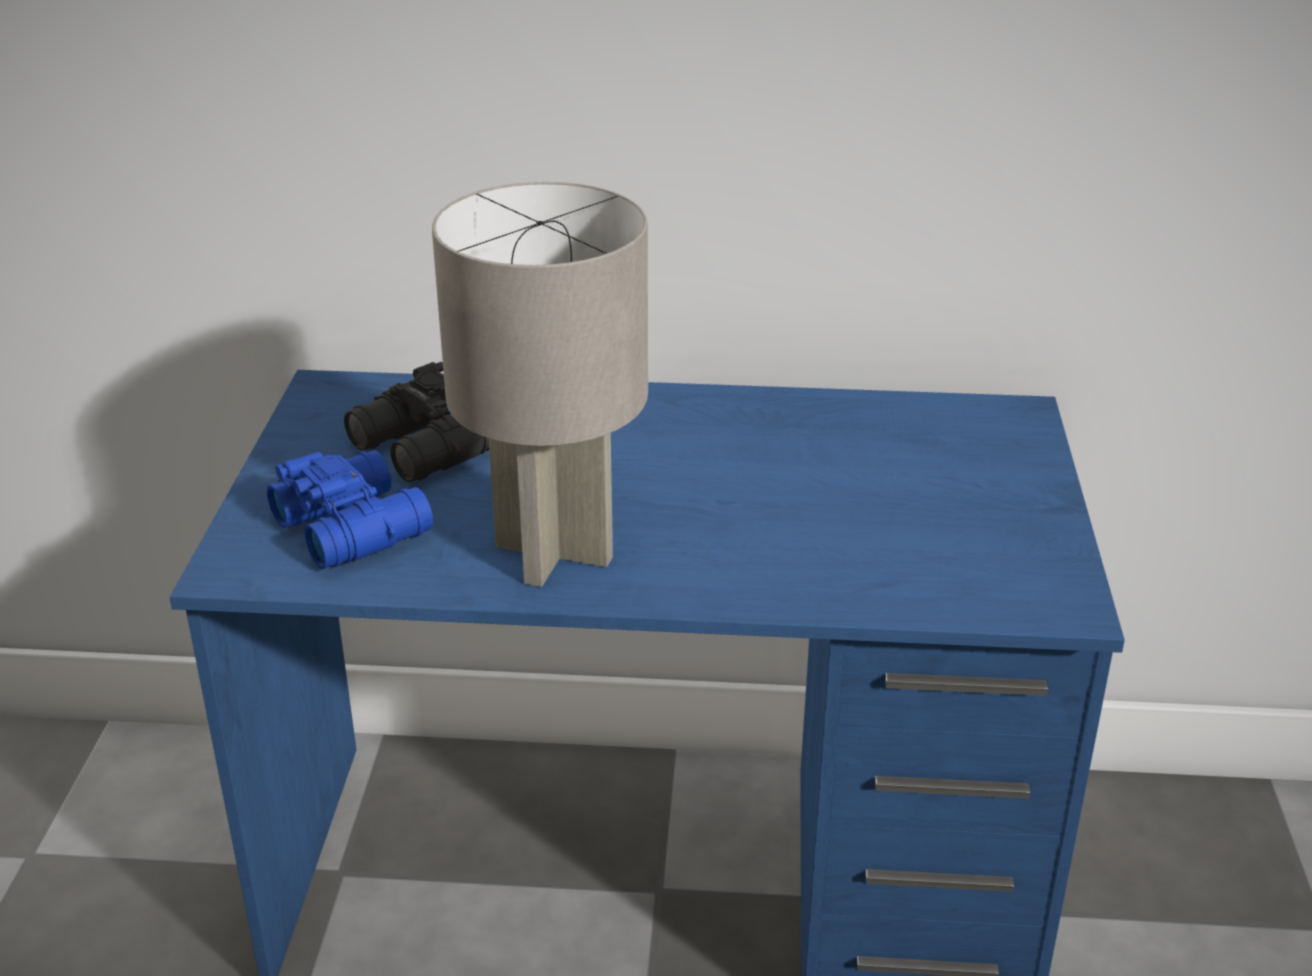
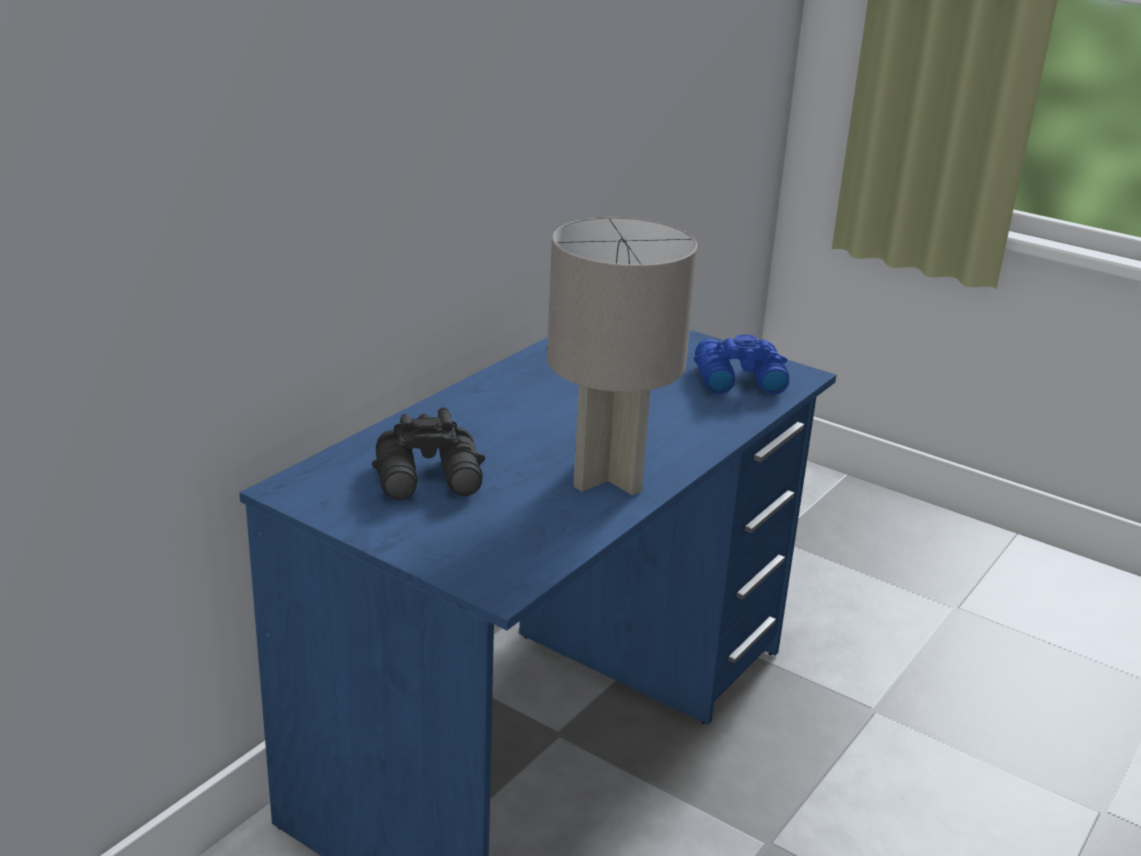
camera: 60 degrees left, 5 degrees down
(353, 525) = (498, 529): blue binoculars -> blue binoculars (737, 379)

